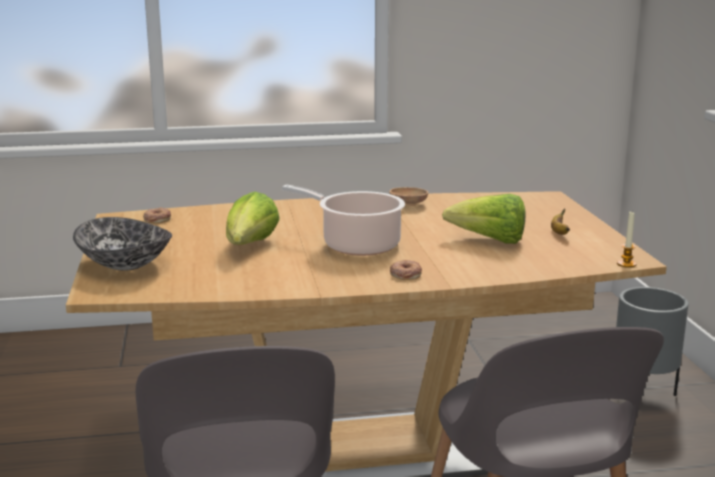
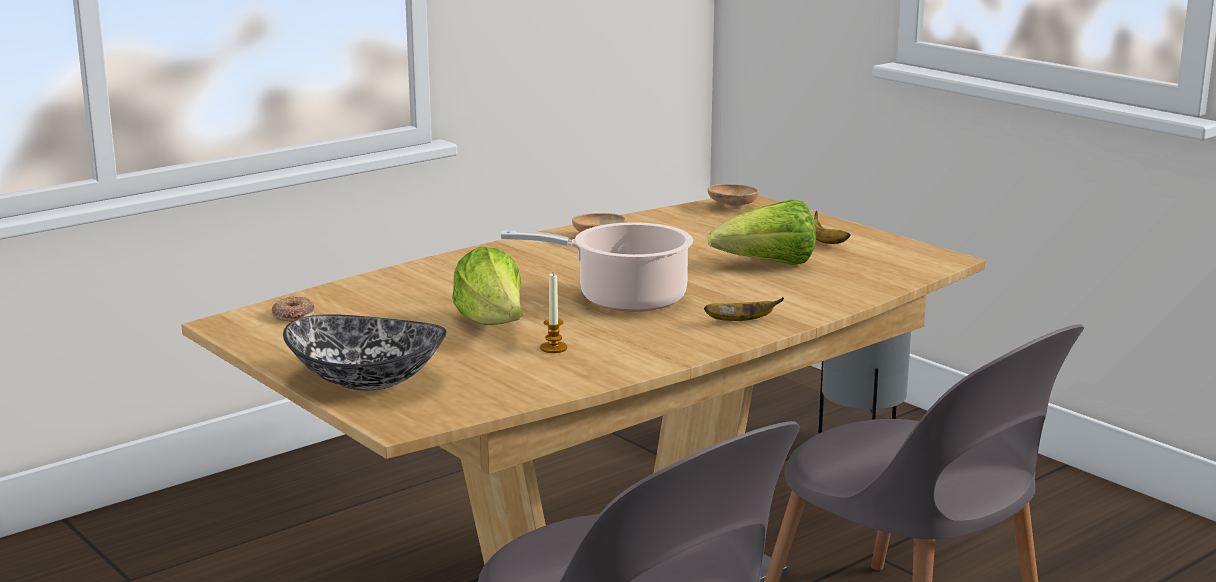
camera: 30 degrees left, 0 degrees up
(405, 274) = (740, 321): donut -> banana
(532, 199) = (732, 207): none -> brown bowl
(626, 264) = (946, 265): candle -> candle (553, 348)

